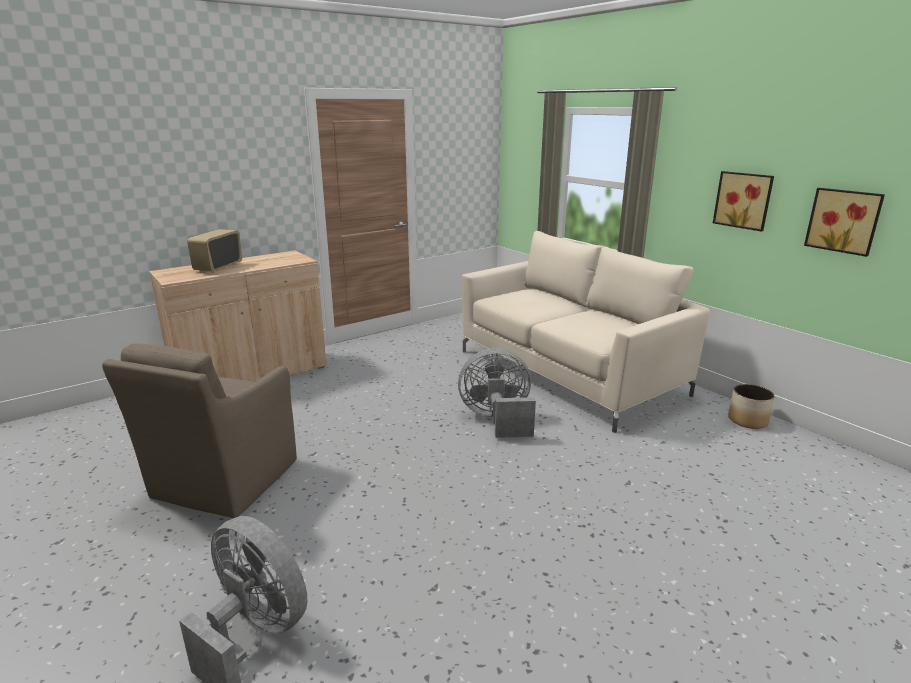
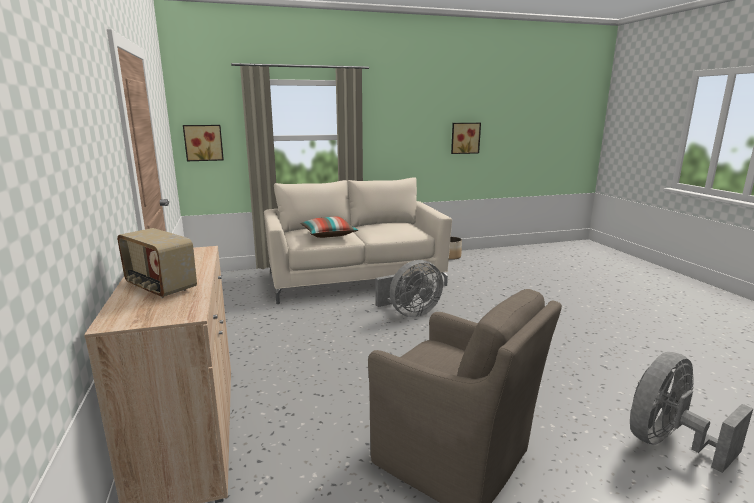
camera: 70 degrees left, 5 degrees down
(497, 420) = (410, 313): grey fan -> grey fan turned 135 degrees counterclockwise
(526, 302) = (329, 235): none -> pillow
(744, 200) = (414, 135): picture -> picture (203, 142)

